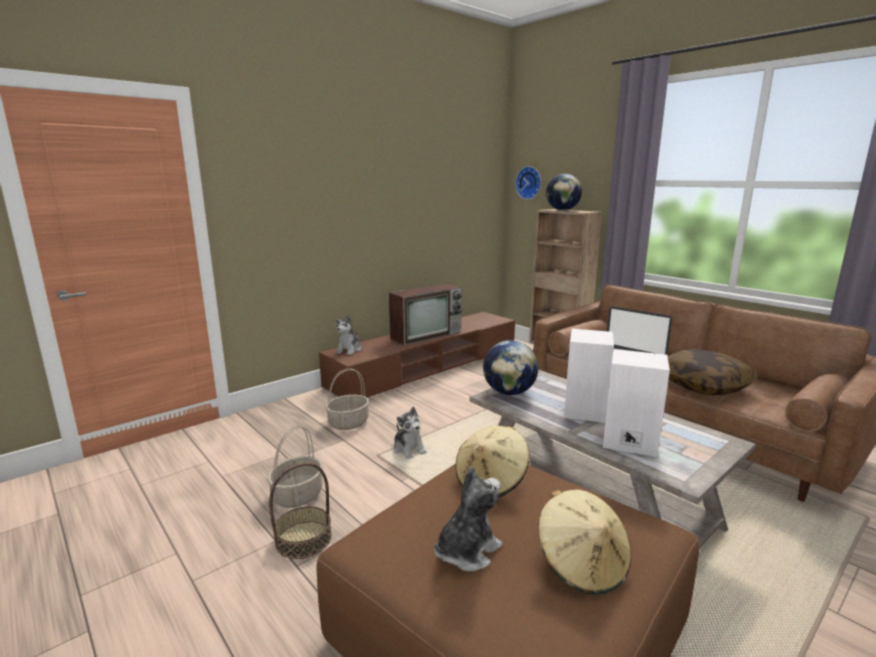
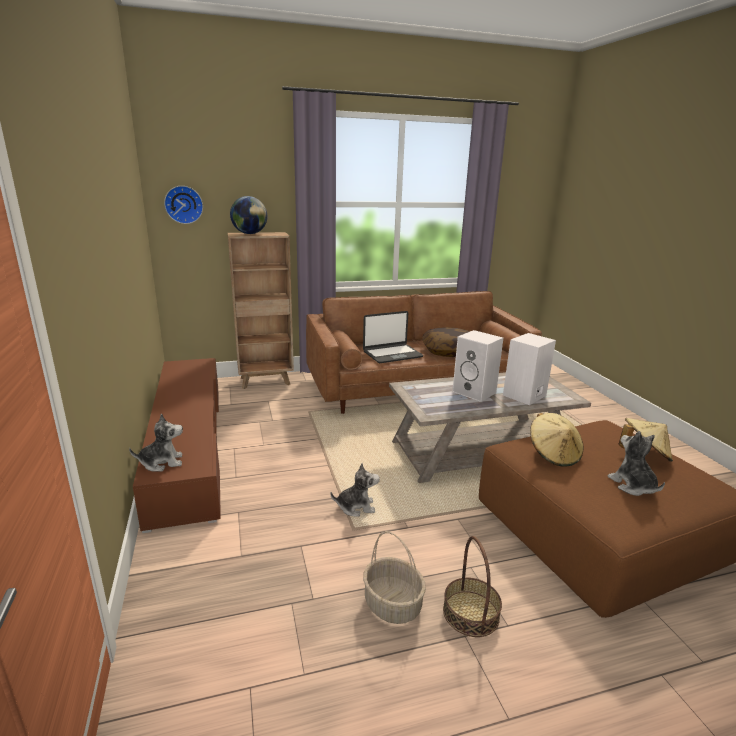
camera: 65 degrees left, 5 degrees up
(348, 423) = (264, 532): basket -> none
(349, 350) = (162, 462): plush toy -> plush toy turned 60 degrees counterclockwise
(427, 334) = (186, 406): television -> none
(509, 392) = (425, 405): globe -> none

